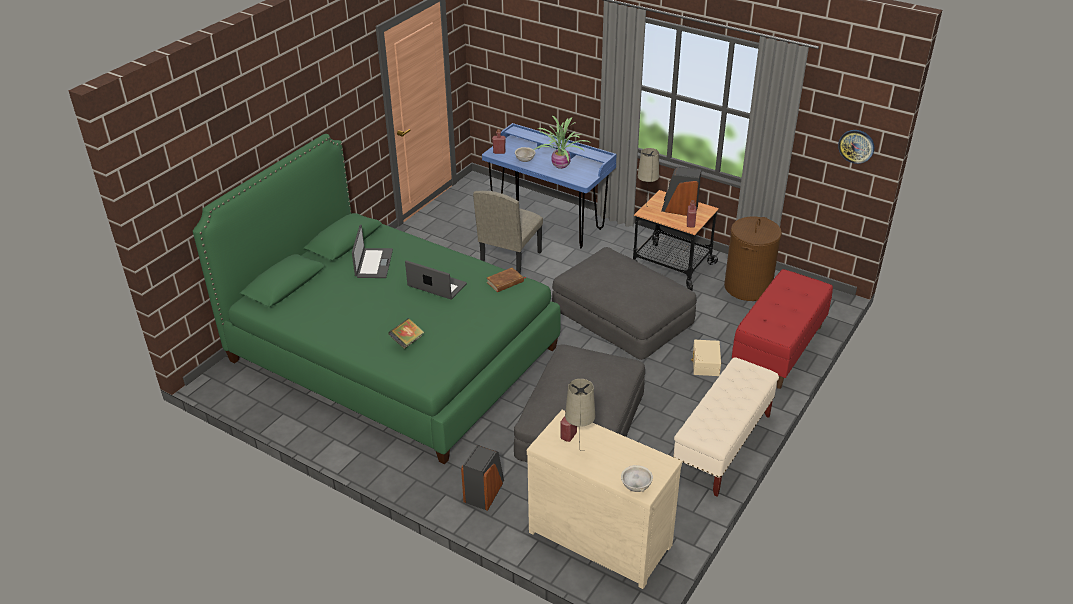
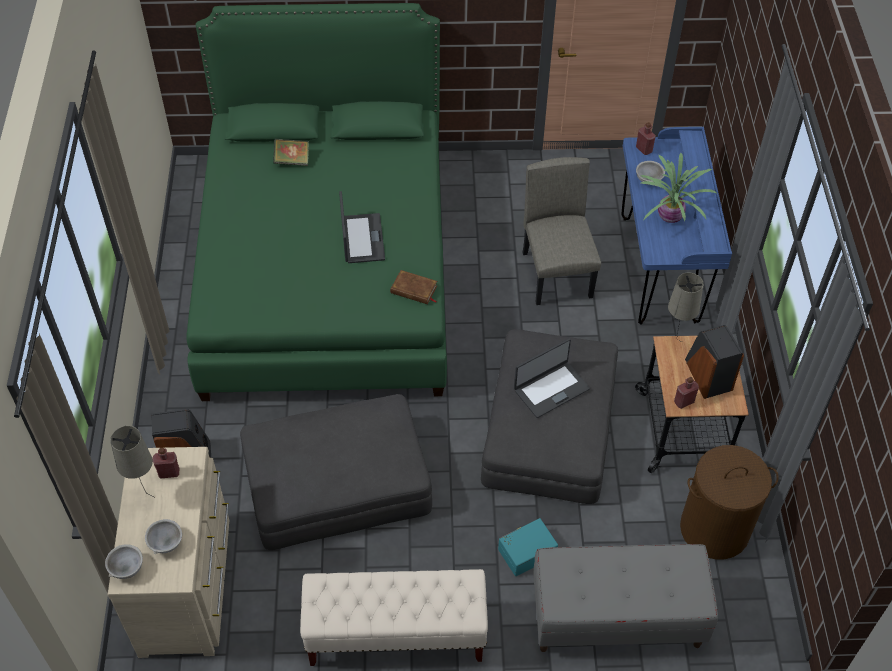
camera: 55 degrees right, 15 degrees up
(373, 263) = (359, 170): laptop -> laptop (551, 389)
(407, 341) = (253, 267): book -> book (292, 160)
(510, 261) = (557, 275): beige chair -> beige chair turned 90 degrees clockwise
(630, 458) = (167, 543): none -> grey bowl
(704, 363) = (526, 551): beige storage box -> turquoise storage box
(778, 349) = (616, 618): red bench -> grey bench
(856, 146) = (863, 495): wall clock -> none

